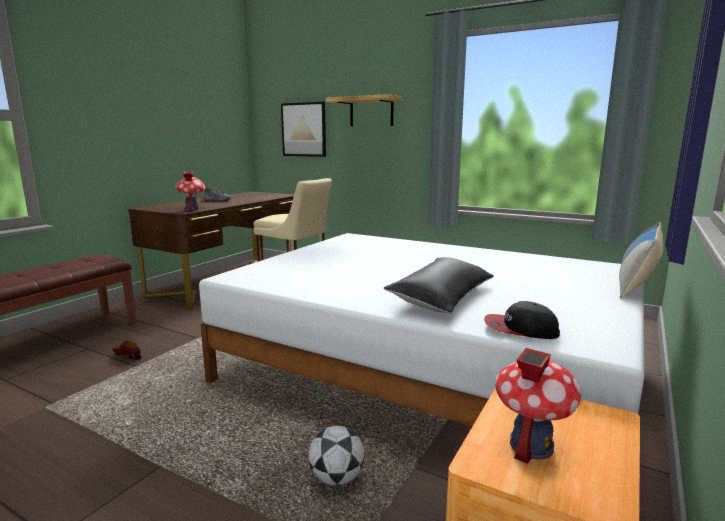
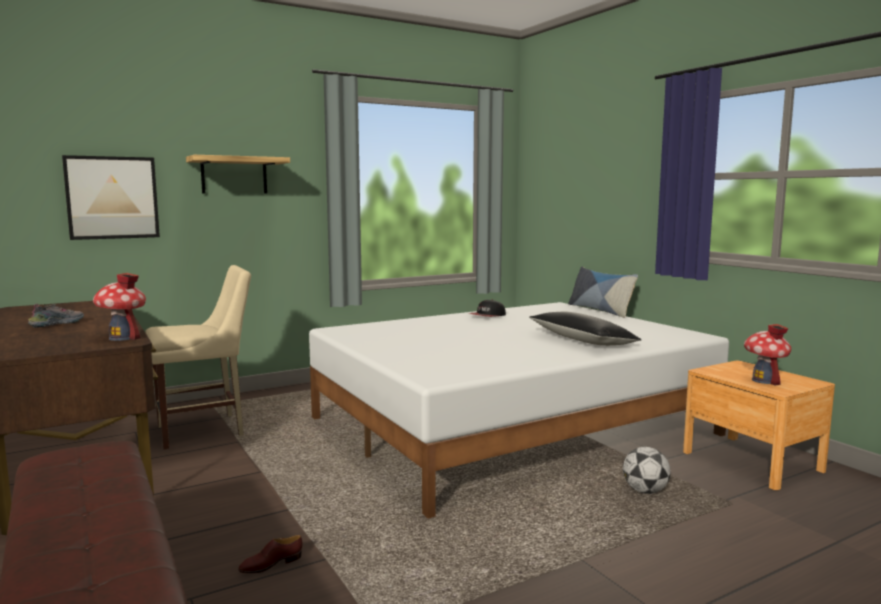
camera: 60 degrees left, 5 degrees down
(520, 329) = (661, 340): cap -> cap (487, 316)

